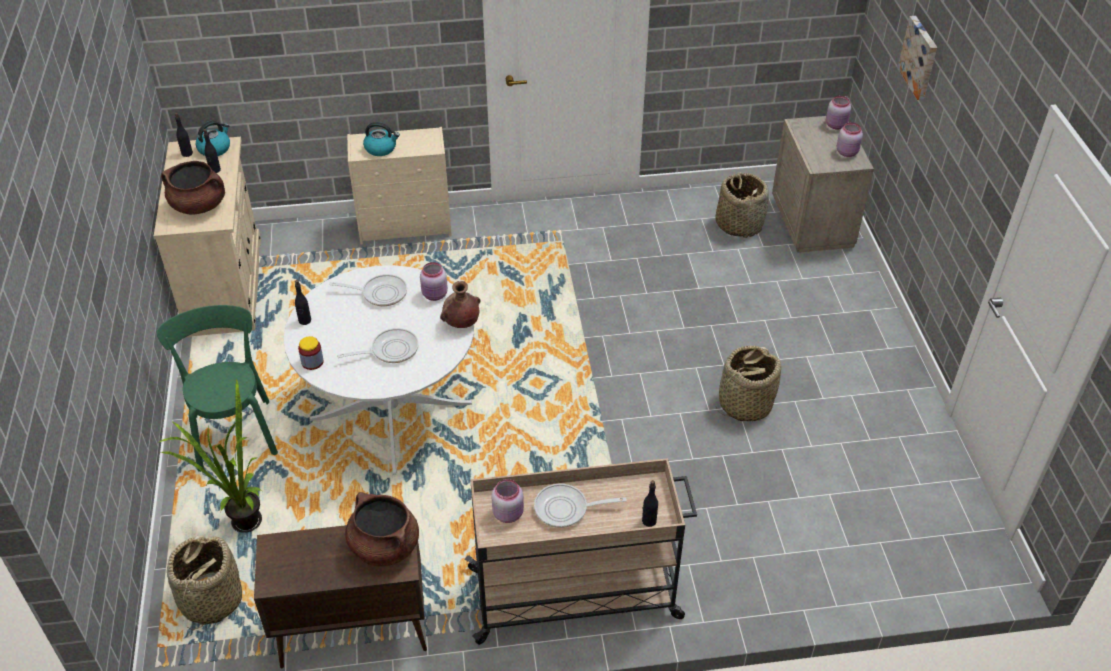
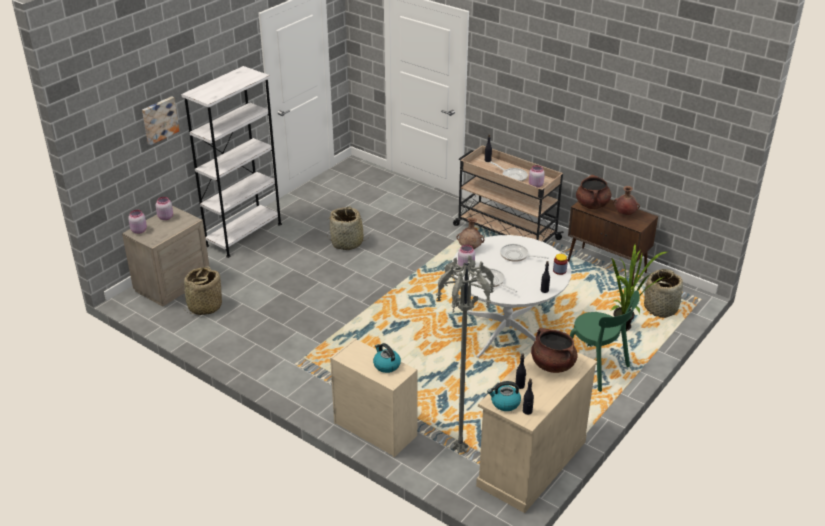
camera: 135 degrees left, 10 degrees down
(233, 431) = (597, 369): green chair -> green chair turned 75 degrees counterclockwise
(307, 255) = (458, 450): none -> grey floor lamp
(314, 562) = (624, 214): none -> brown vase
(871, 326) = (244, 235): none -> white bookcase

